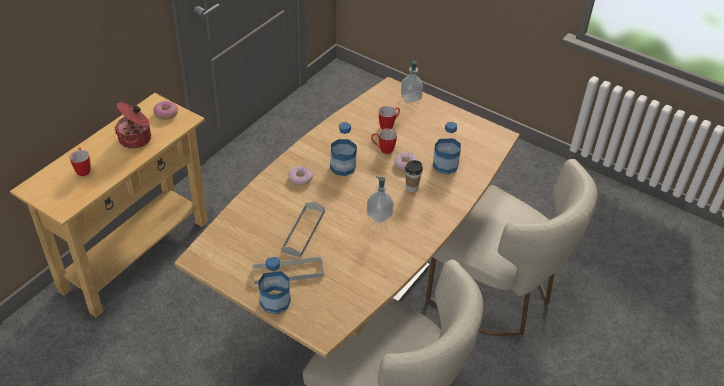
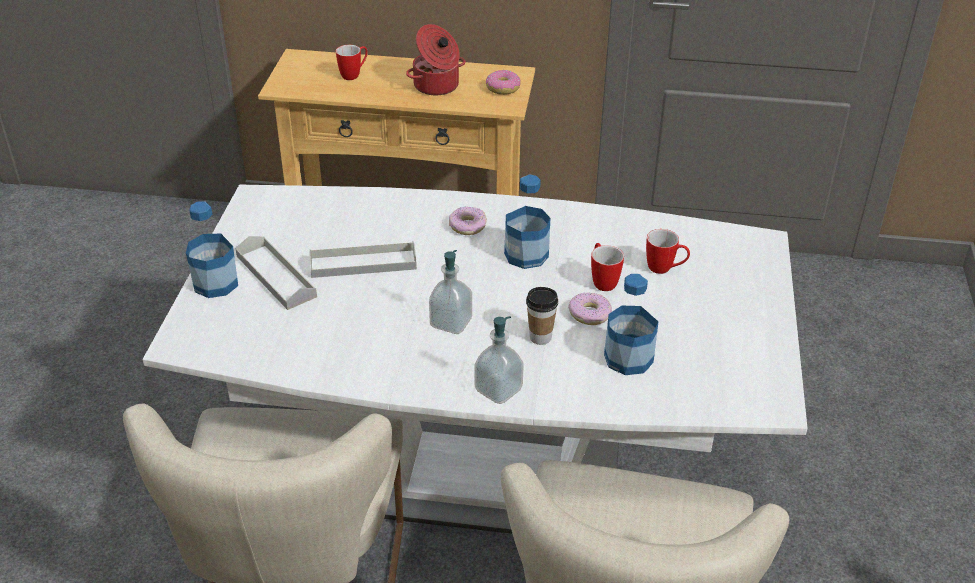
camera: 65 degrees right, 5 degrees down
(357, 297) = (485, 480): brown dining table -> white dining table
(411, 97) = (761, 270): soap dispenser -> soap dispenser (498, 390)

